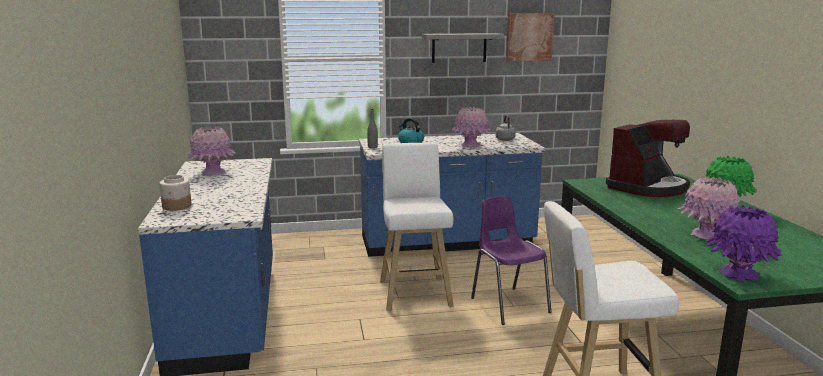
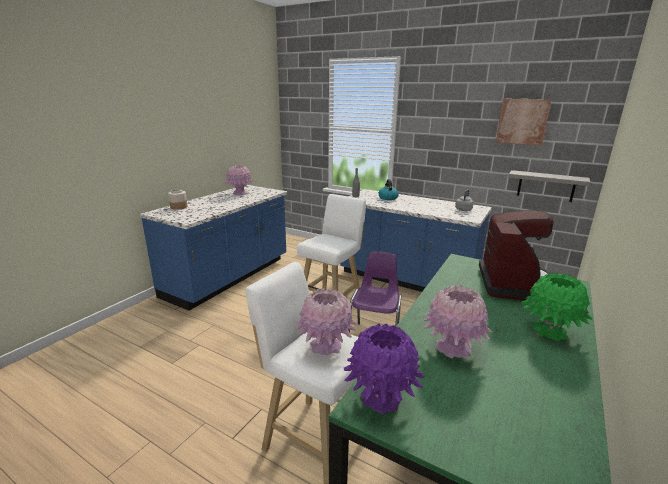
camera: 40 degrees right, 5 degrees up
(459, 47) = (454, 127): grey shelf -> grey shelf (546, 186)
(470, 145) = (423, 208): pink vase -> pink vase (326, 346)
(648, 187) = (514, 283): coffee machine -> coffee machine turned 75 degrees counterclockwise

